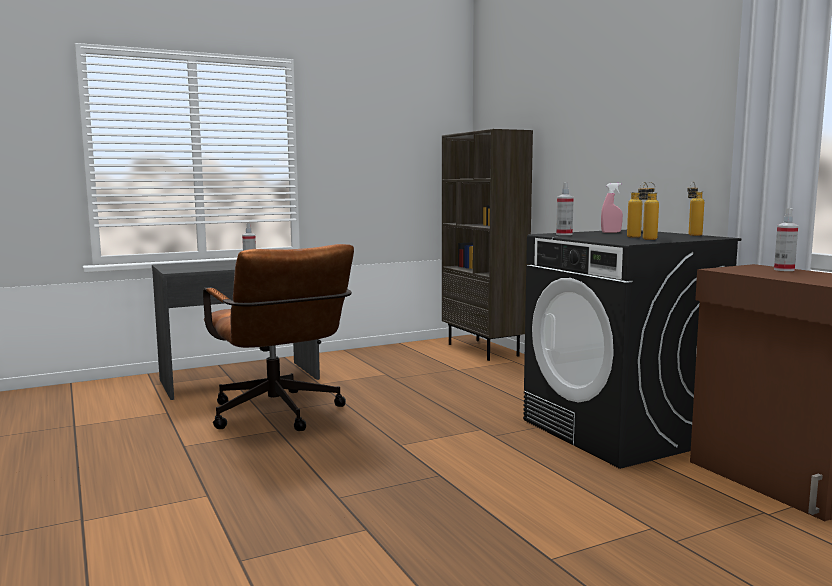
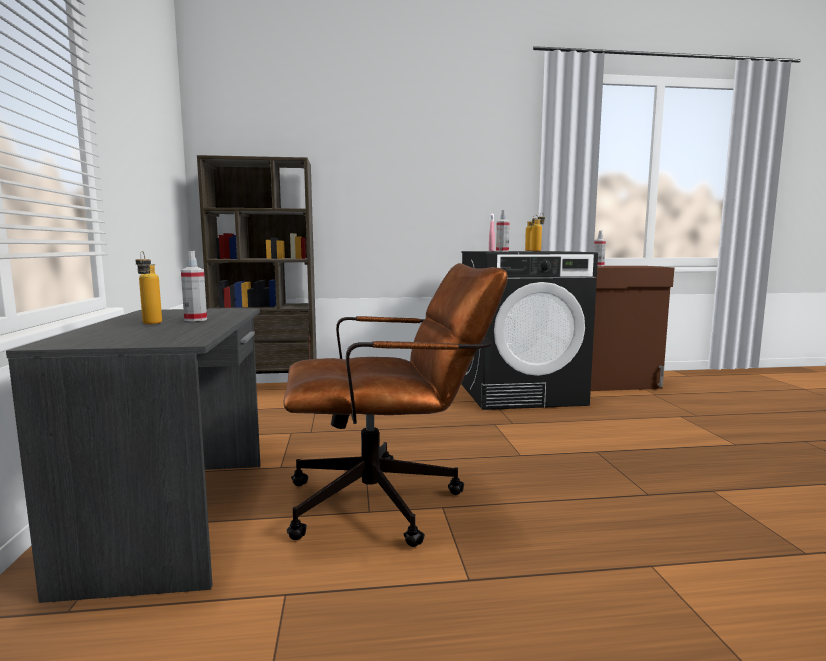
camera: 70 degrees left, 0 degrees up
(646, 239) = (558, 251): bottle -> bottle (150, 324)

